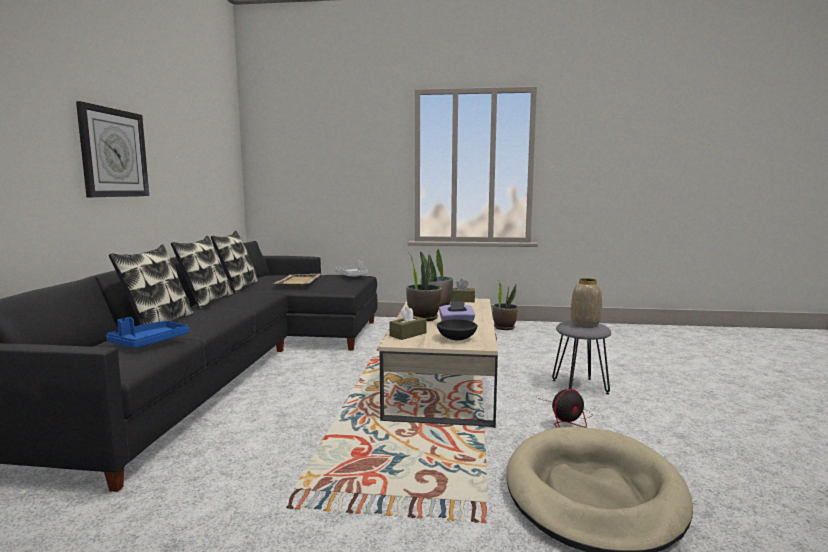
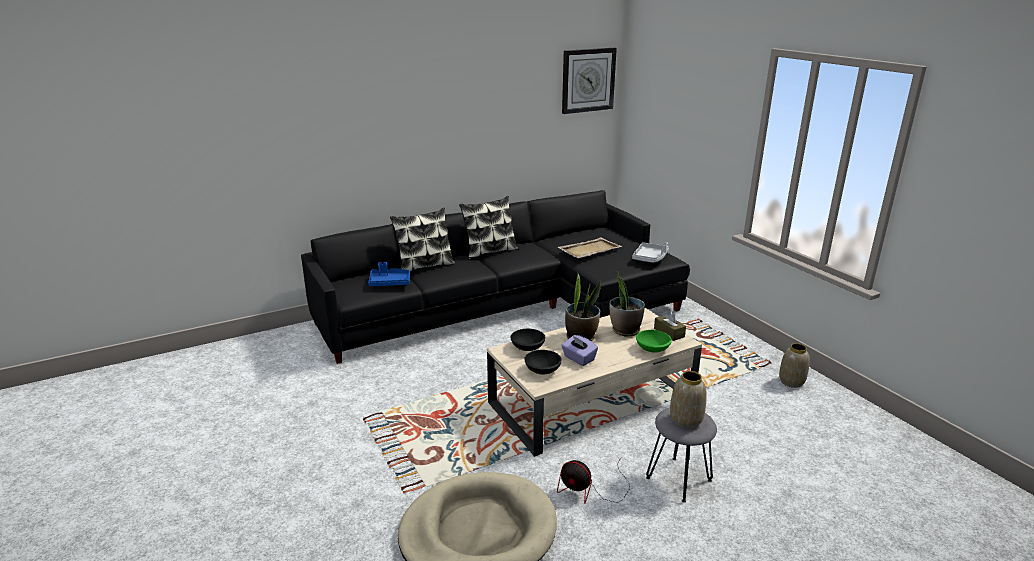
camera: 55 degrees right, 15 degrees up
(113, 153) = (440, 127): wall clock -> wall clock (588, 80)
(237, 287) = (542, 240): pillow -> none
(408, 334) = (527, 347): brown tissue box -> black bowl
(477, 308) = (652, 349): none -> green bowl
(504, 327) = (791, 382): potted plant -> vase

